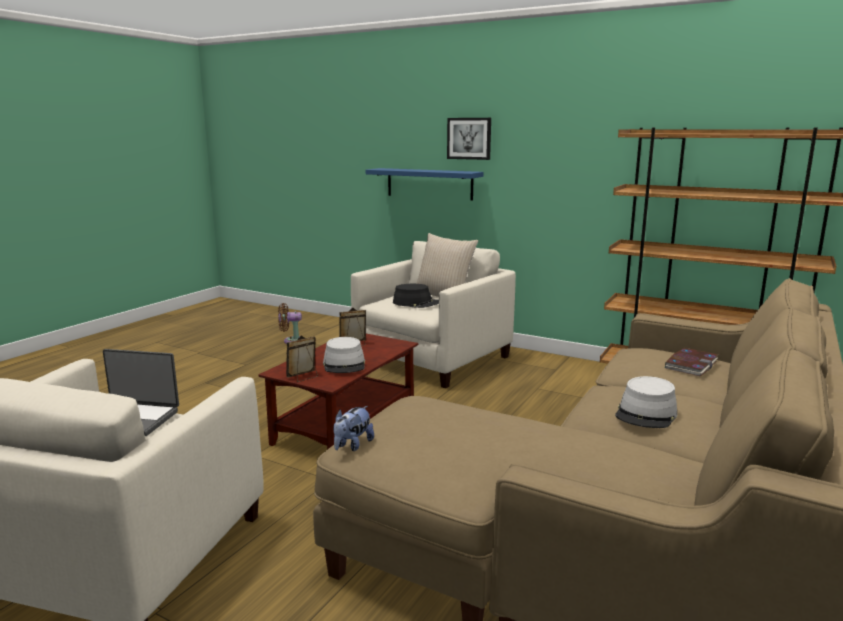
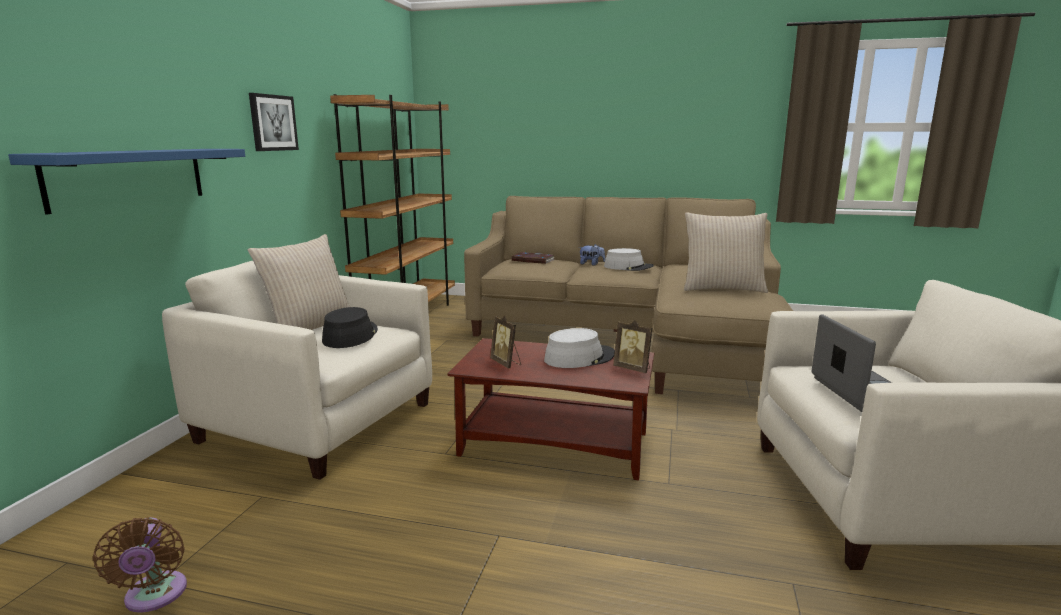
camera: 105 degrees left, 0 degrees up
(352, 445) = (772, 307): plush toy -> plush toy (591, 264)
(454, 434) = (722, 288): none -> beige pillow
(469, 138) = (179, 95): picture -> picture (273, 123)

